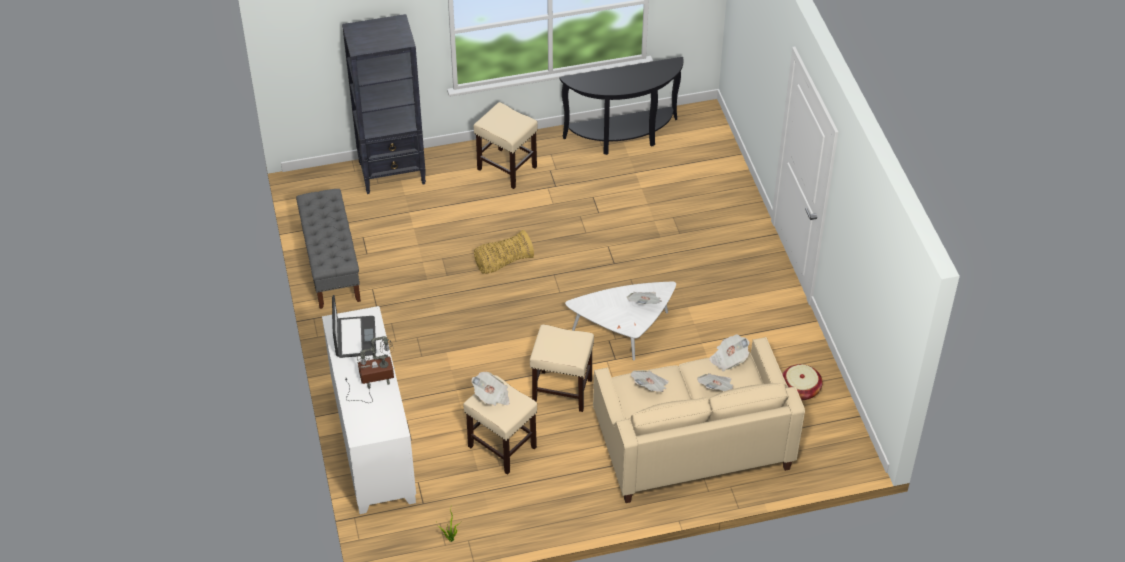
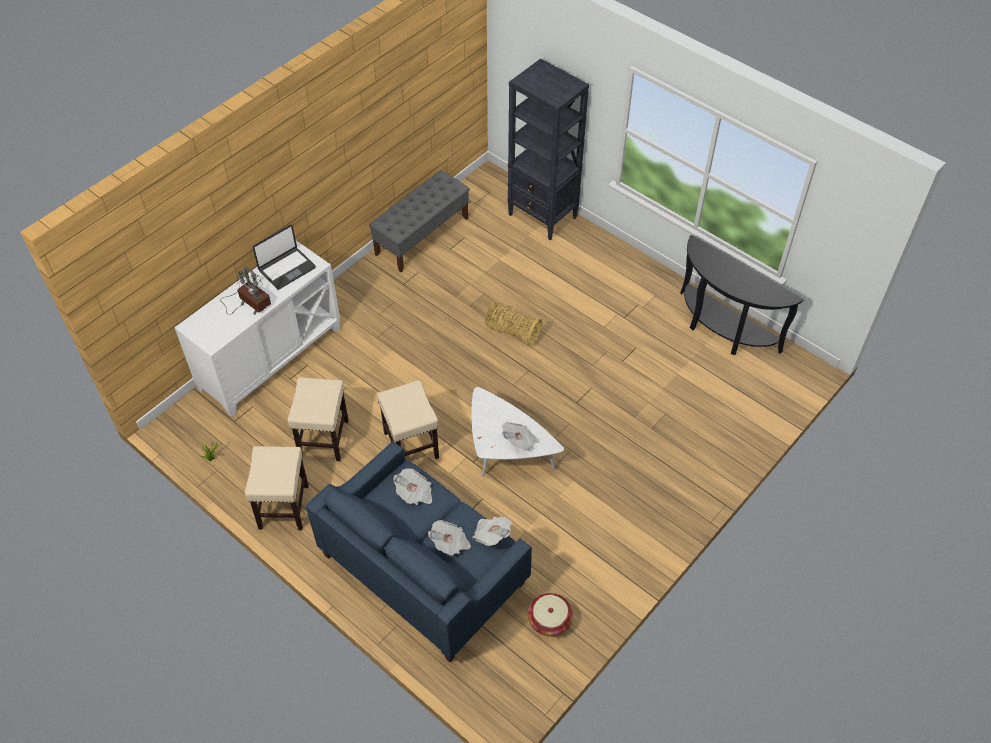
camera: 55 degrees right, 5 degrees up
(492, 396) = (317, 391): newspaper -> none
(506, 168) = (613, 277): beige stool -> beige stool (284, 506)
(692, 443) = (424, 569): beige sofa -> blue sofa

